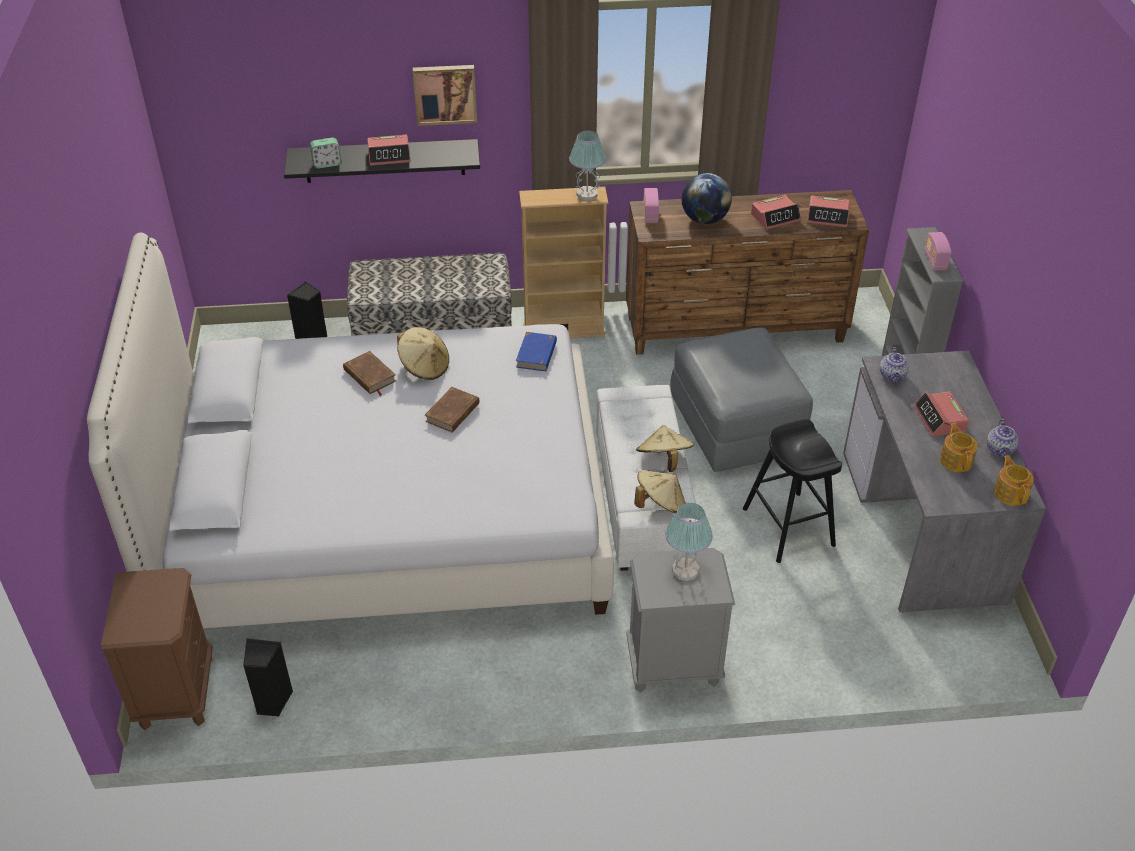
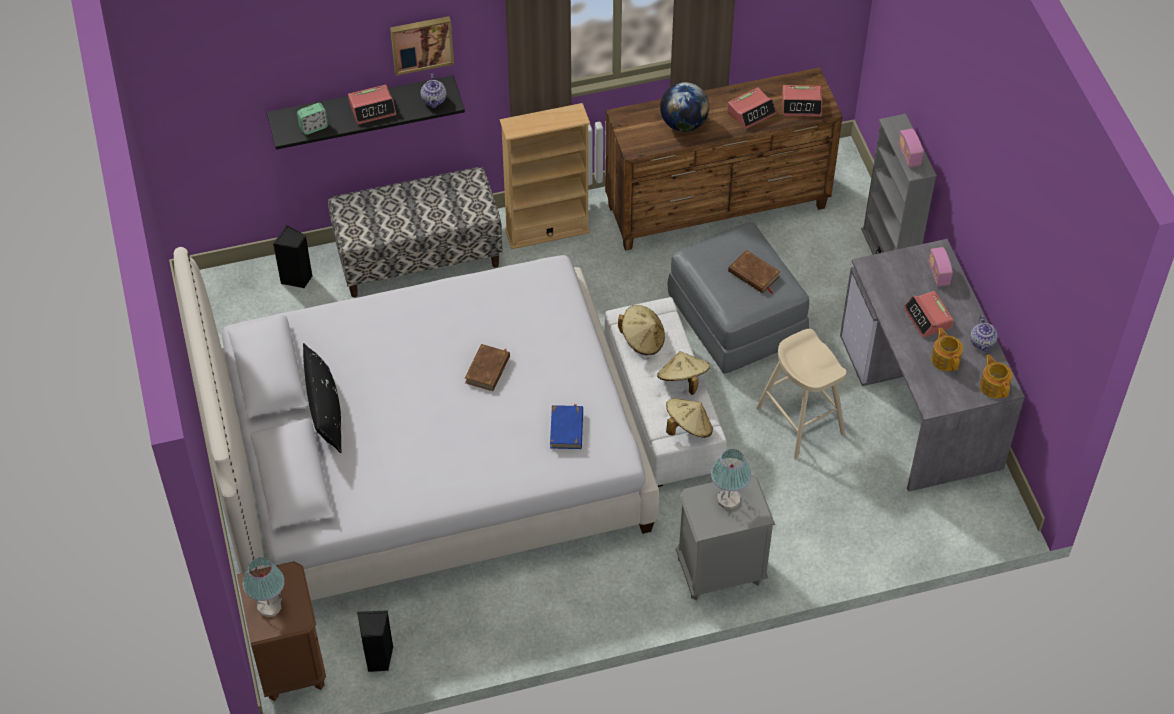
camera: 10 degrees left, 10 degrees up
(272, 429) = (325, 411): none -> black pillow
(369, 376) = (398, 340): brown book -> brown book (754, 274)
(424, 367) = (447, 323): beige hat -> beige hat (642, 340)
(537, 354) = (549, 294): blue book -> blue book (567, 429)
(586, 194) = (567, 116): table lamp -> table lamp (269, 607)
(650, 214) = (630, 124): radio -> radio (938, 274)
(788, 527) = (800, 421): black stool -> beige stool
(892, 376) = (881, 277): teapot -> teapot (434, 100)

